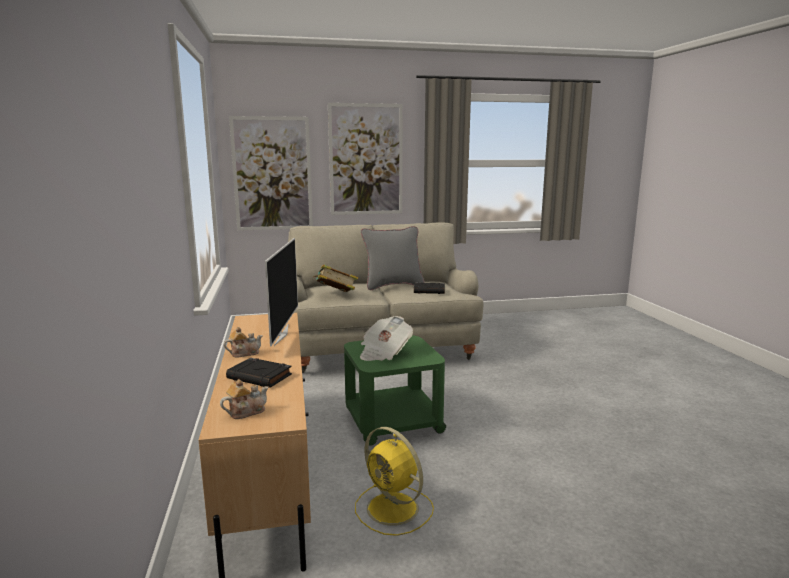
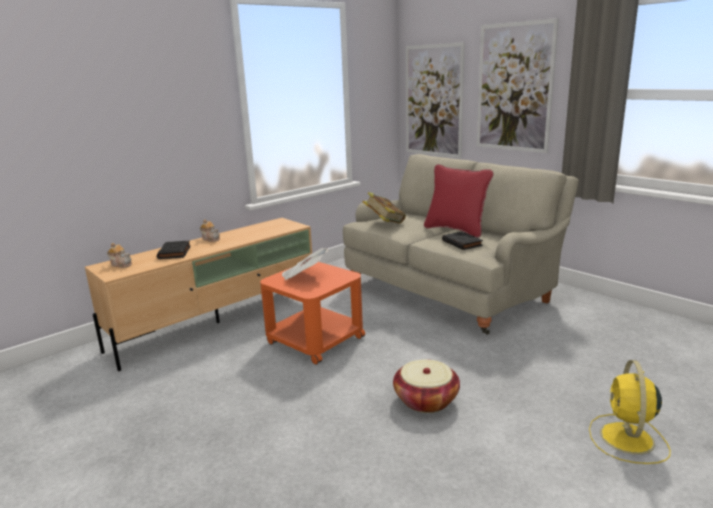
camera: 60 degrees right, 5 degrees up
(280, 334) = (255, 236): television -> none
(392, 421) = (315, 340): green side table -> orange side table
(393, 285) = (456, 230): grey pillow -> red pillow
(394, 509) = (192, 378): yellow fan -> yellow fan (627, 439)
(541, 406) = (426, 400): none -> basket

